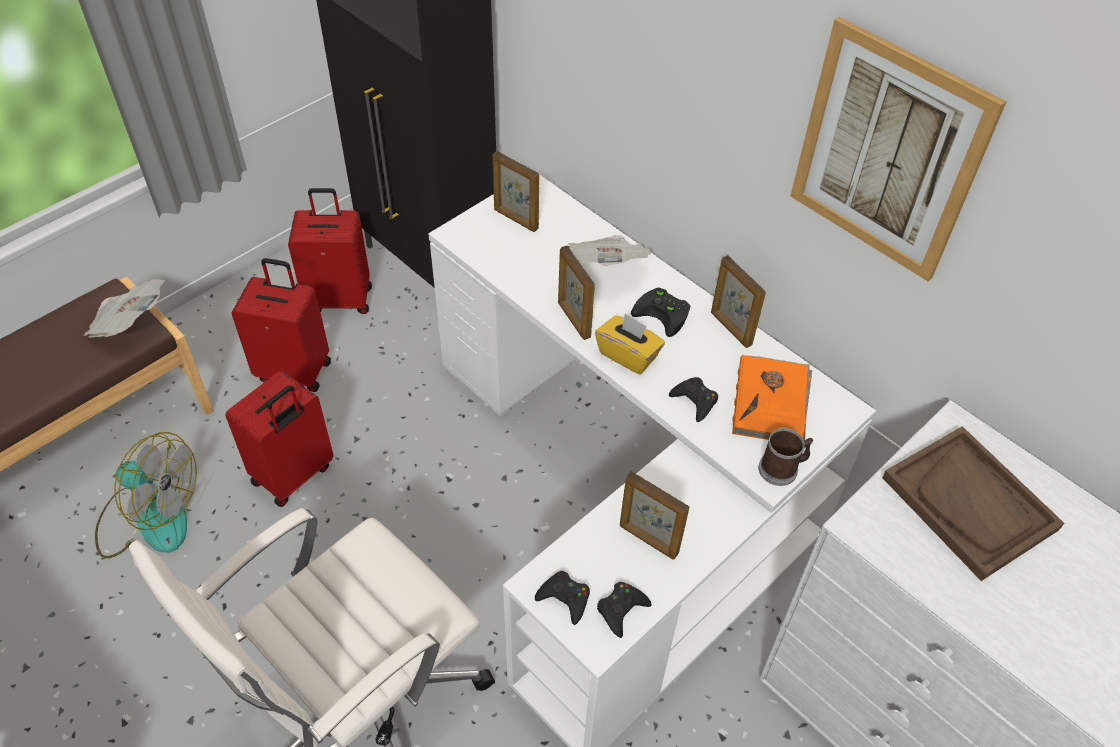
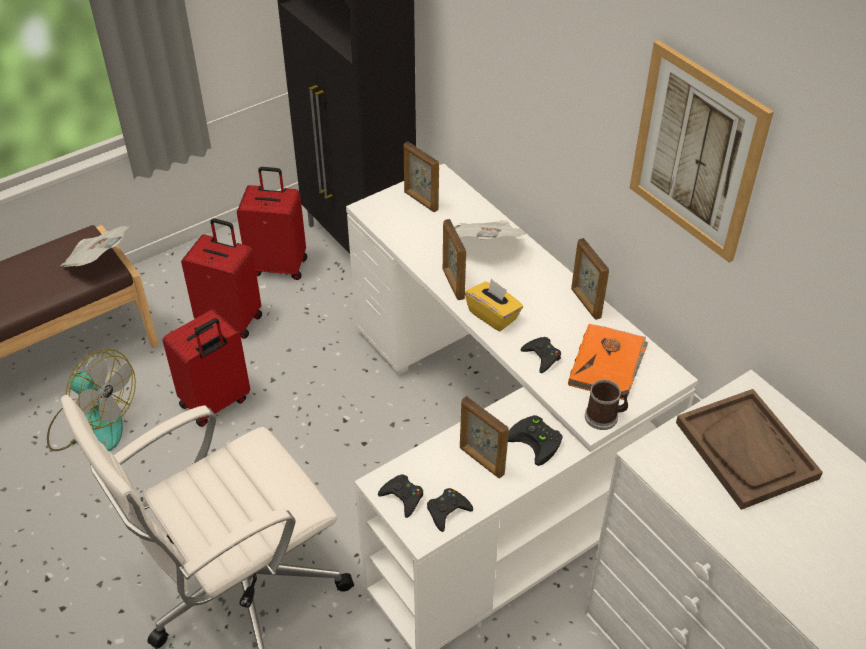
camera: 10 degrees right, 5 degrees down
(664, 313) = (531, 286): black game controller -> black game controller (537, 441)

